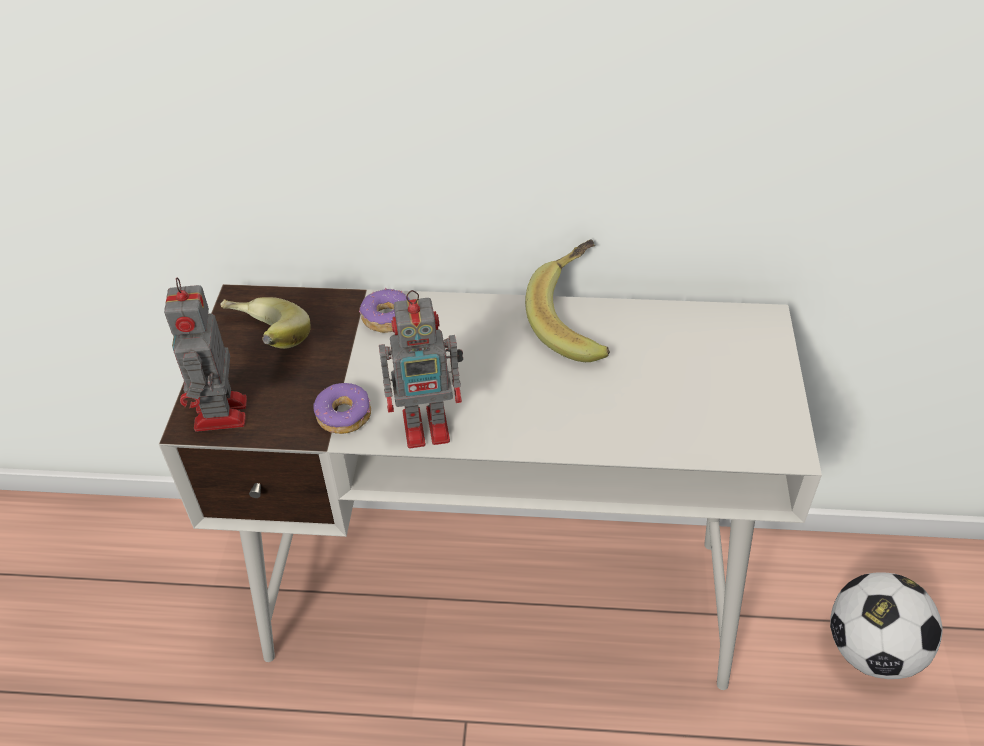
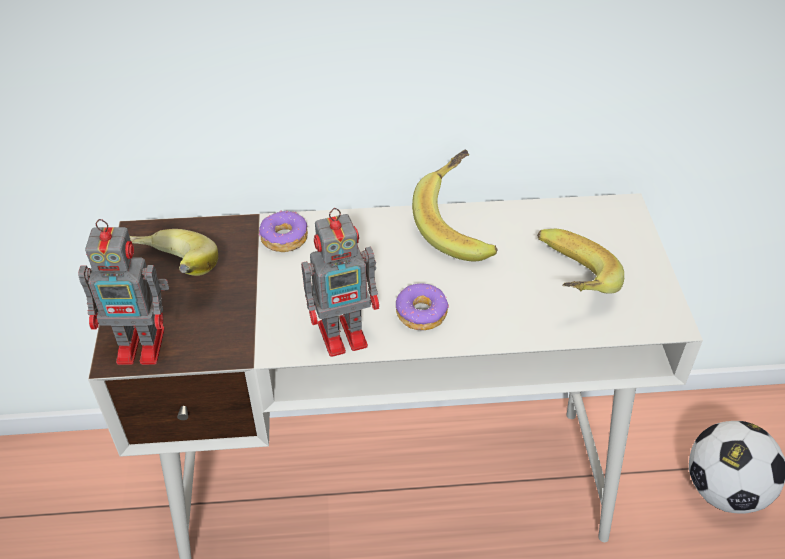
camera: 10 degrees left, 0 degrees up
(220, 416) = (144, 346): toy robot -> toy robot turned 75 degrees counterclockwise
(344, 415) = (263, 333): donut -> donut (422, 313)
(680, 397) = (565, 284): none -> banana

